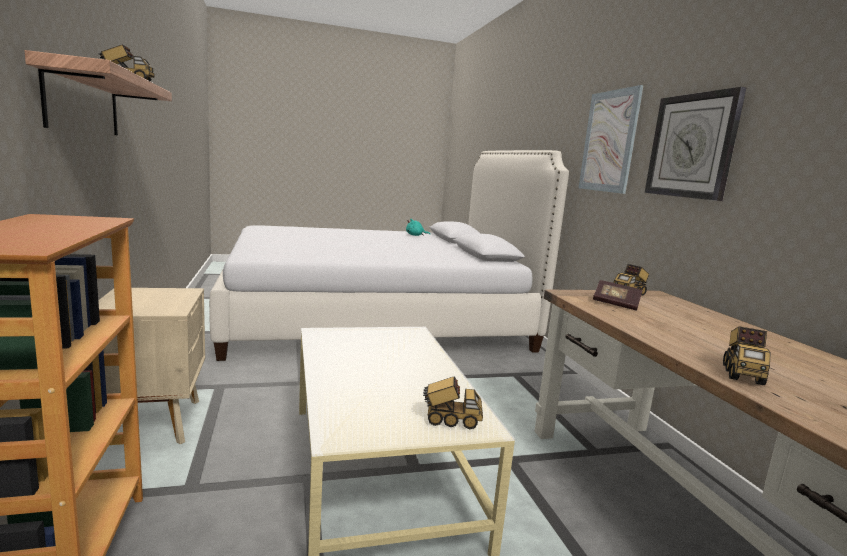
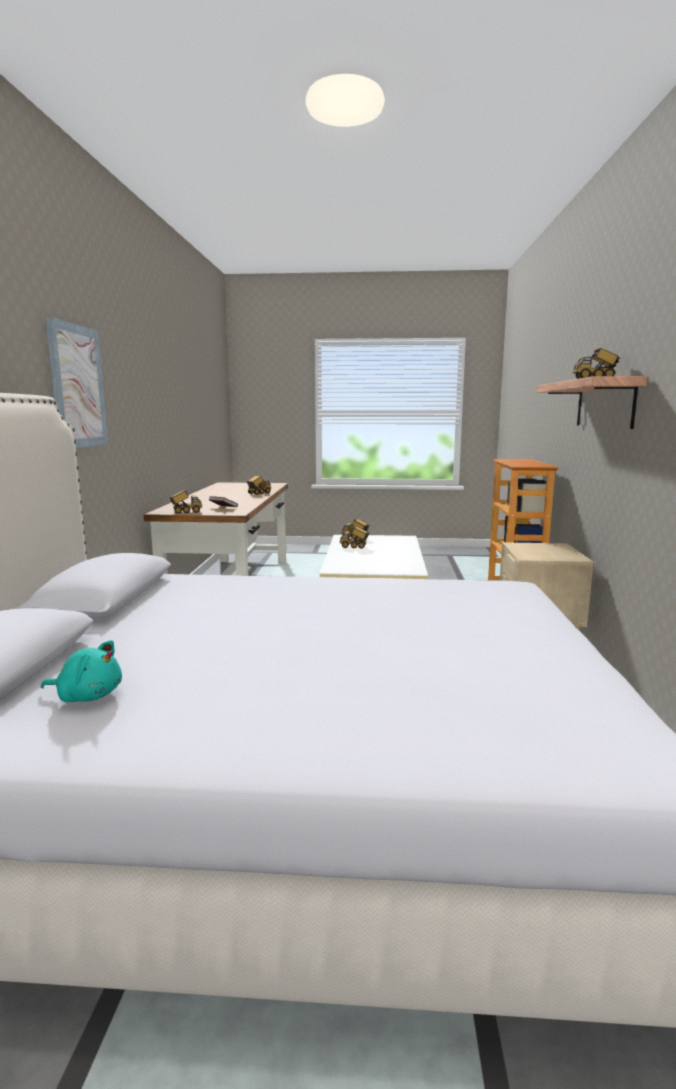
camera: 160 degrees left, 0 degrees up
(426, 382) = (354, 547): none -> toy truck
(692, 146) = (133, 397): wall clock -> none

